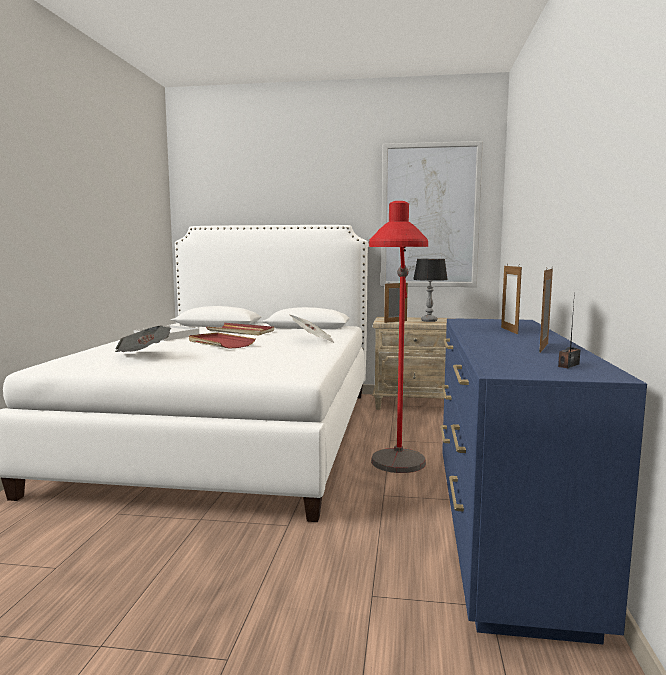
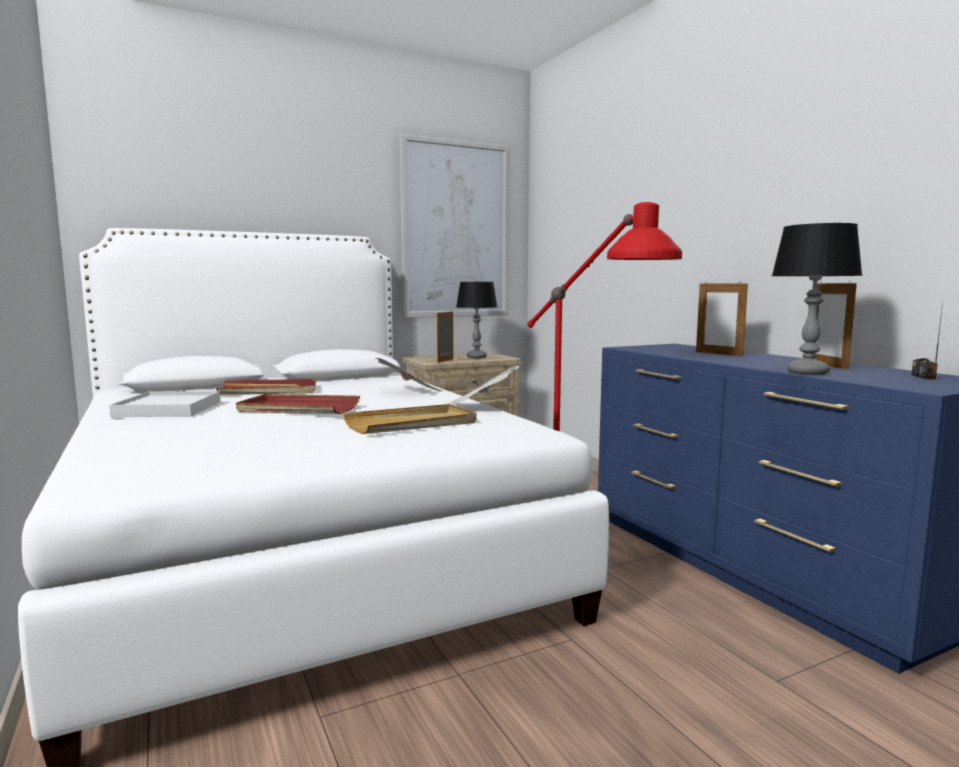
camera: 35 degrees left, 0 degrees up
(143, 354) = (244, 439): newspaper -> newspaper (481, 406)
(248, 359) = (411, 424): none -> beige tray
(483, 350) = (807, 372): none -> table lamp

